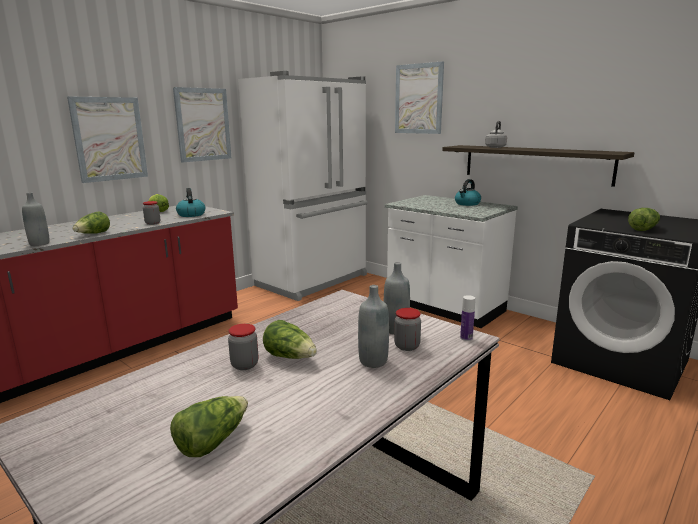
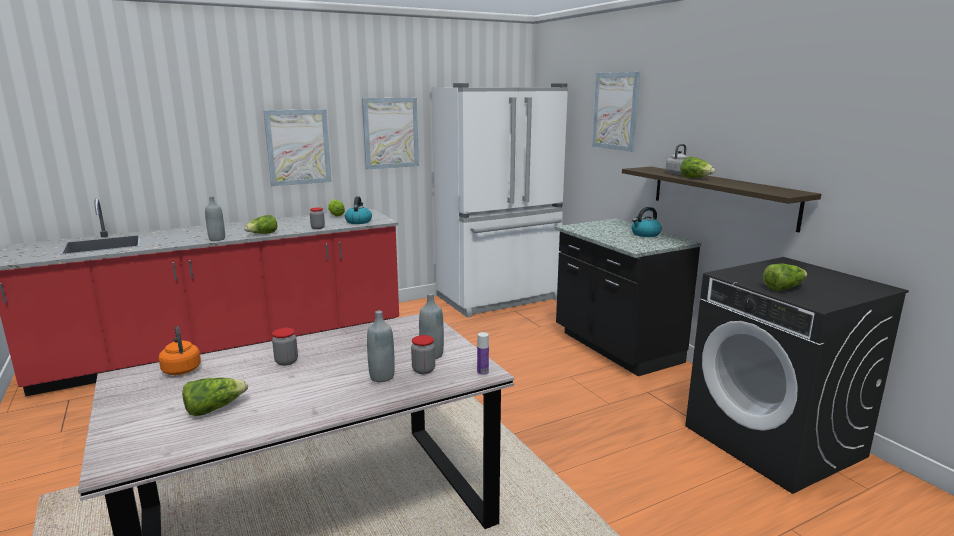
camera: 20 degrees right, 0 degrees up
(113, 399) = (181, 369): none -> orange kettle
(290, 357) = (324, 362): lettuce -> lettuce (696, 178)
(444, 308) = (615, 348): white counter -> black counter

